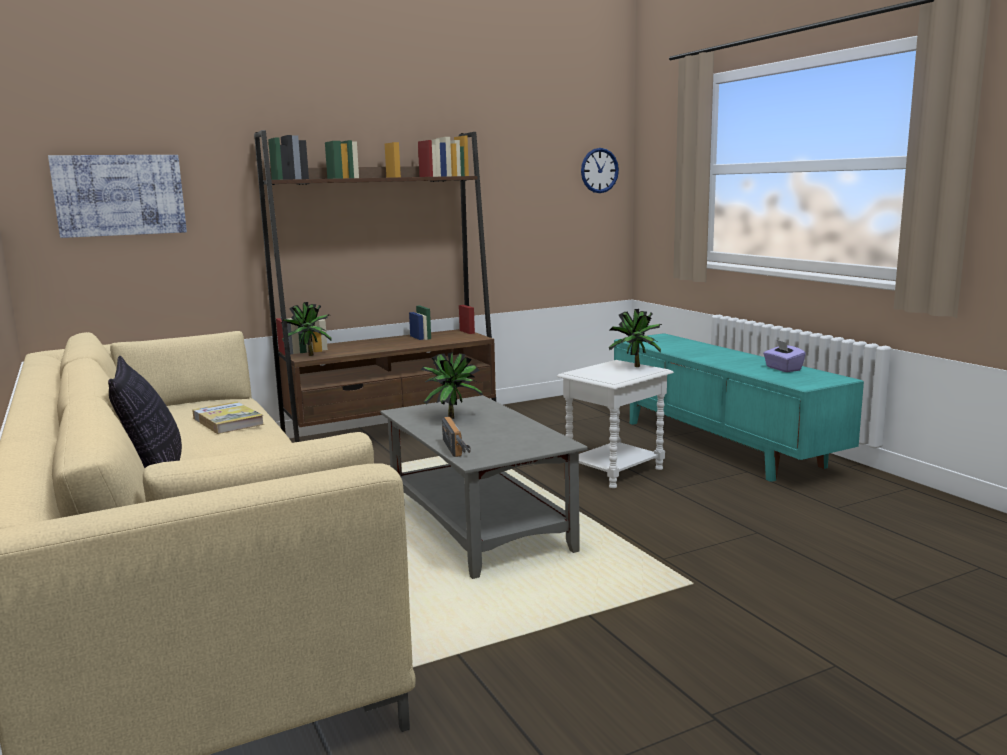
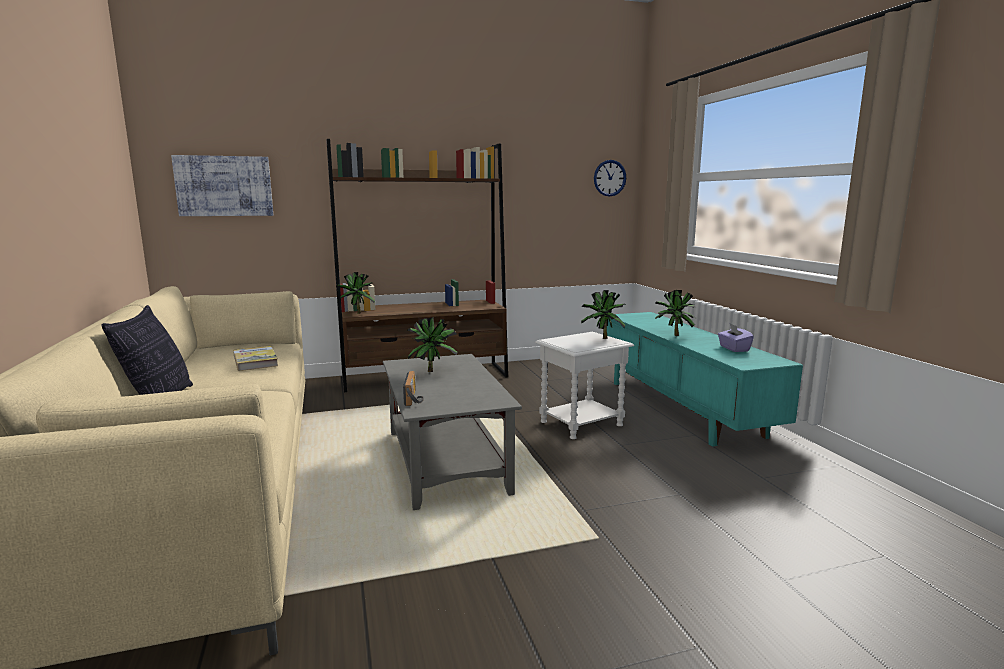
camera: 10 degrees right, 0 degrees up
(708, 359) = (673, 336): none -> potted plant

